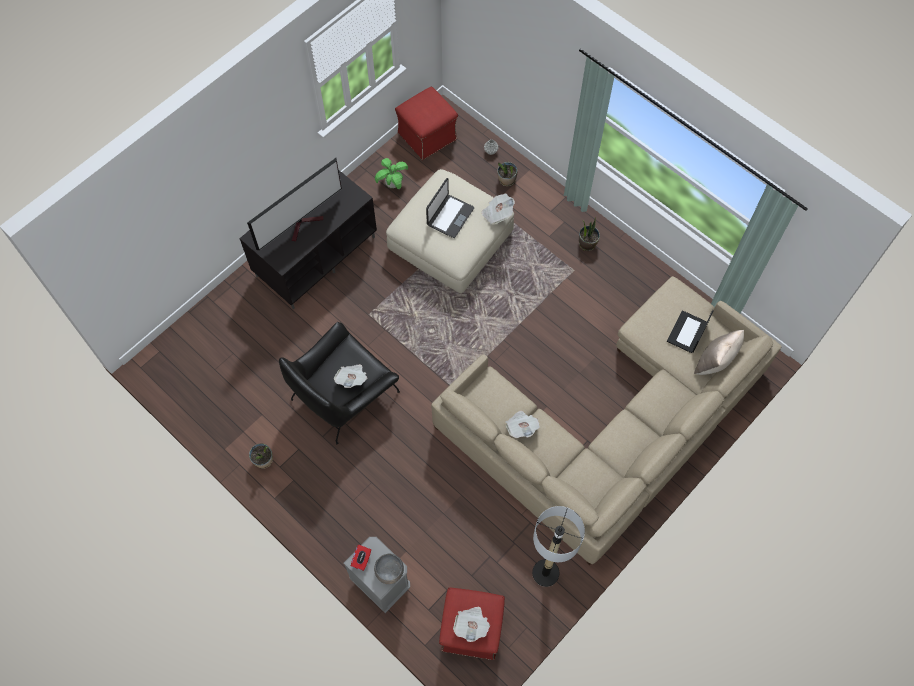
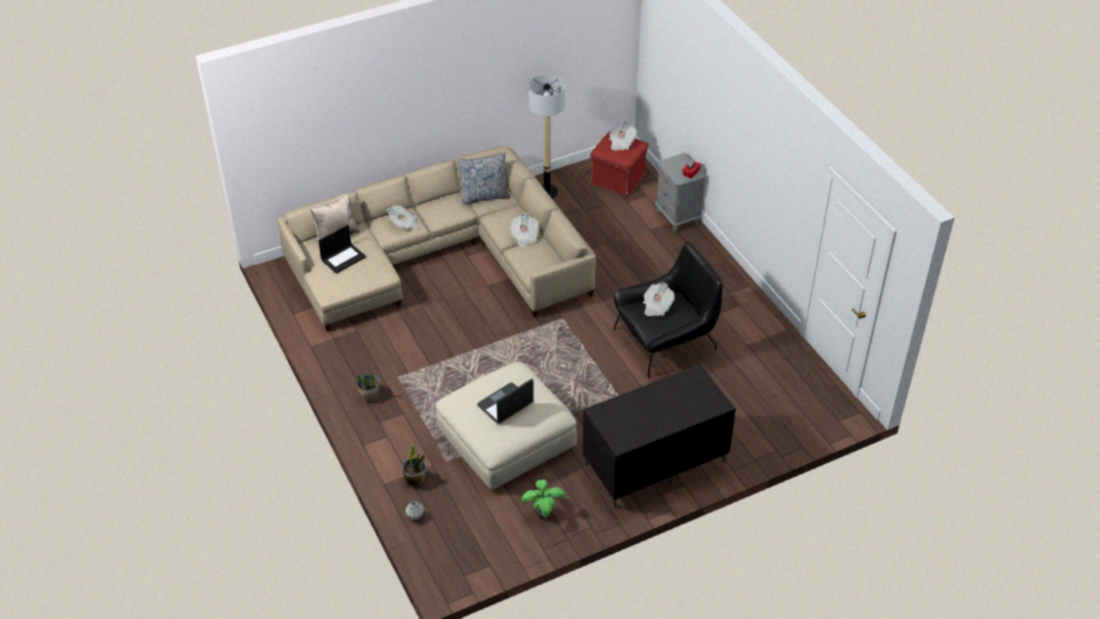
camera: 160 degrees left, 20 degrees down
(264, 460) = (753, 312): potted plant -> none
(304, 224) = (663, 403): television -> none
(389, 571) = (672, 163): grey bowl -> none
(427, 136) = (478, 556): red ottoman -> none
(497, 213) = (456, 394): newspaper -> newspaper (404, 224)
(593, 475) = (484, 196): none -> pillow

